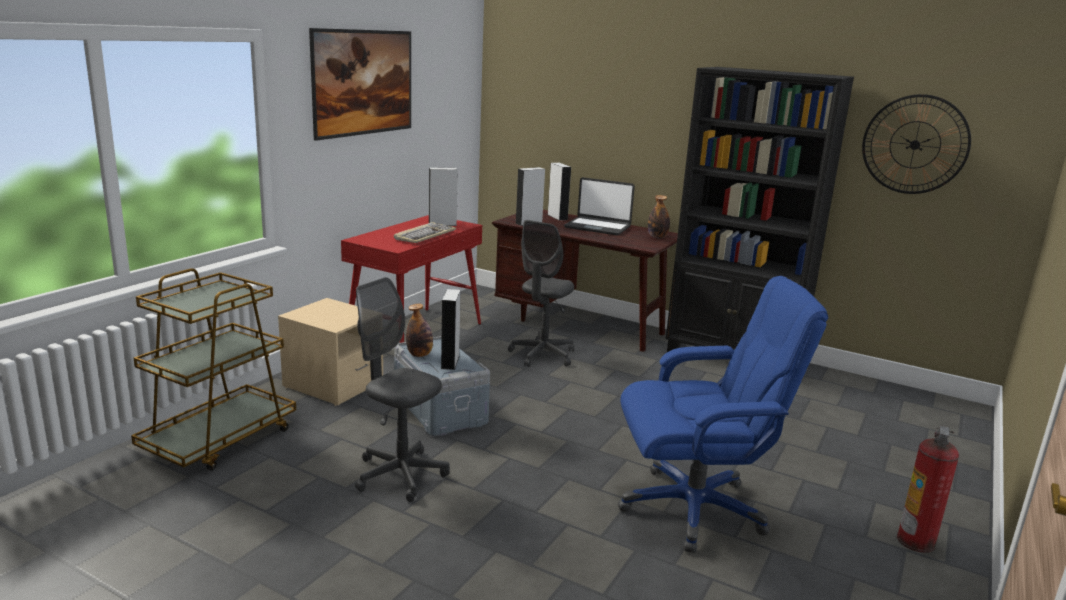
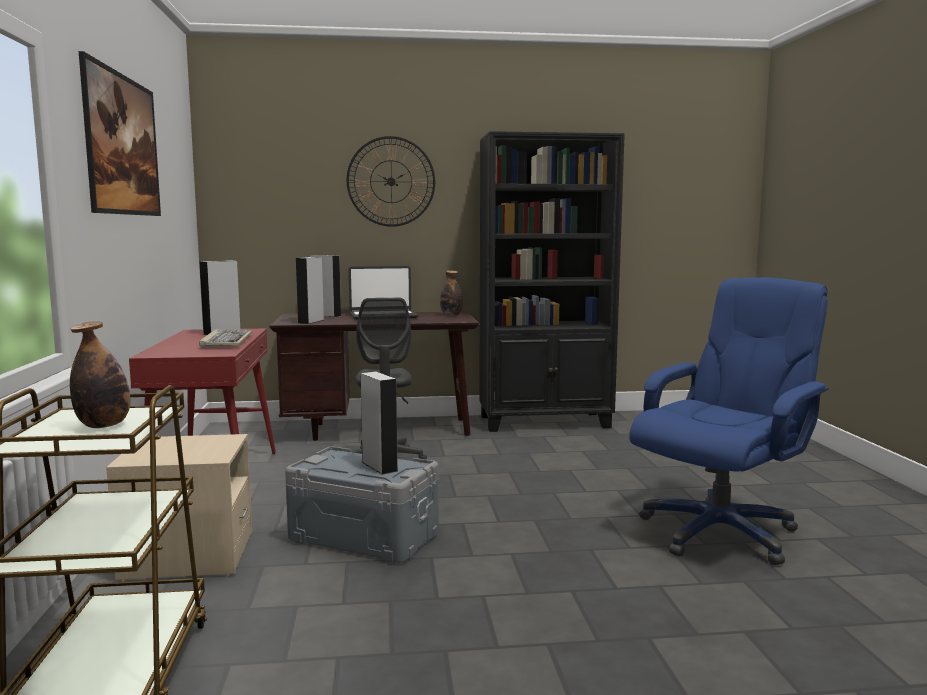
camera: 35 degrees left, 10 degrees down
(400, 475) = (431, 613): grey office chair -> none
(419, 355) = (333, 469): bottle -> bottle (104, 425)
(915, 144) = (658, 196): wall clock -> wall clock (391, 181)
(916, 541) = (869, 497): fire extinguisher -> none

